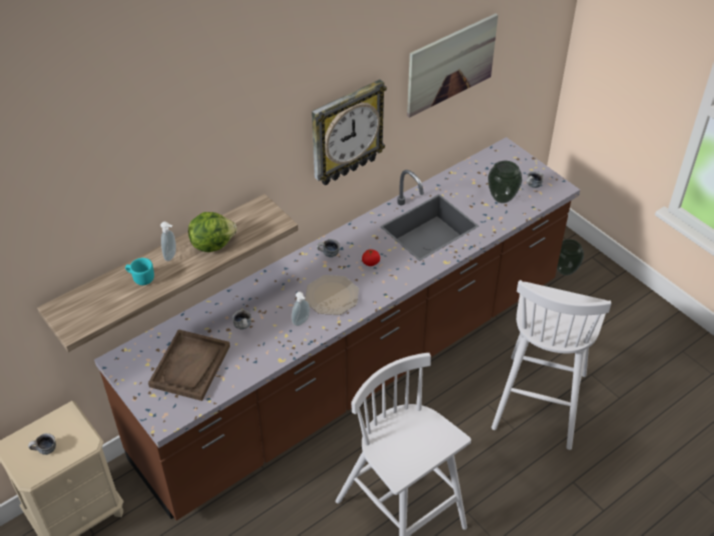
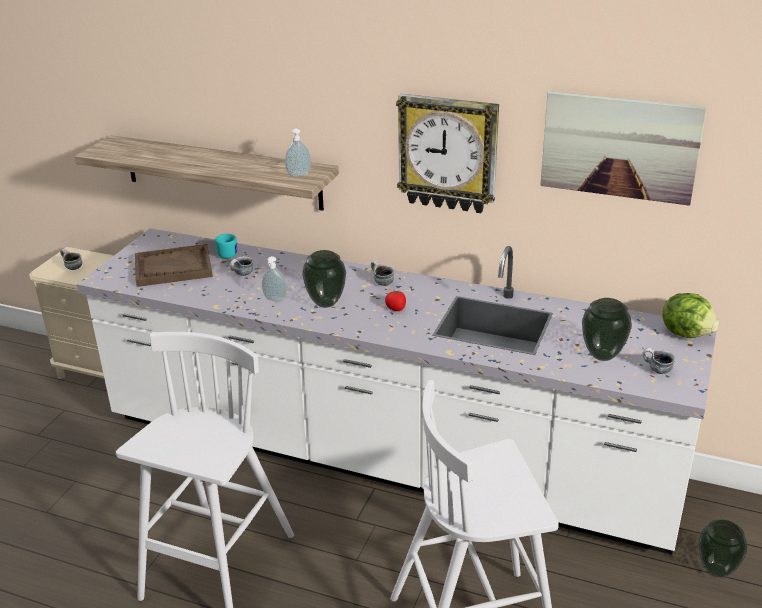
camera: 60 degrees right, 15 degrees down
(141, 278) = (174, 155): turquoise mug -> turquoise mug (227, 253)
(171, 256) = (213, 157): soap dispenser -> soap dispenser (299, 175)
(212, 244) = (245, 166): lettuce -> lettuce (686, 333)
(331, 296) = (325, 303): plate -> vase
(357, 369) = (384, 456): brown counter -> white counter

